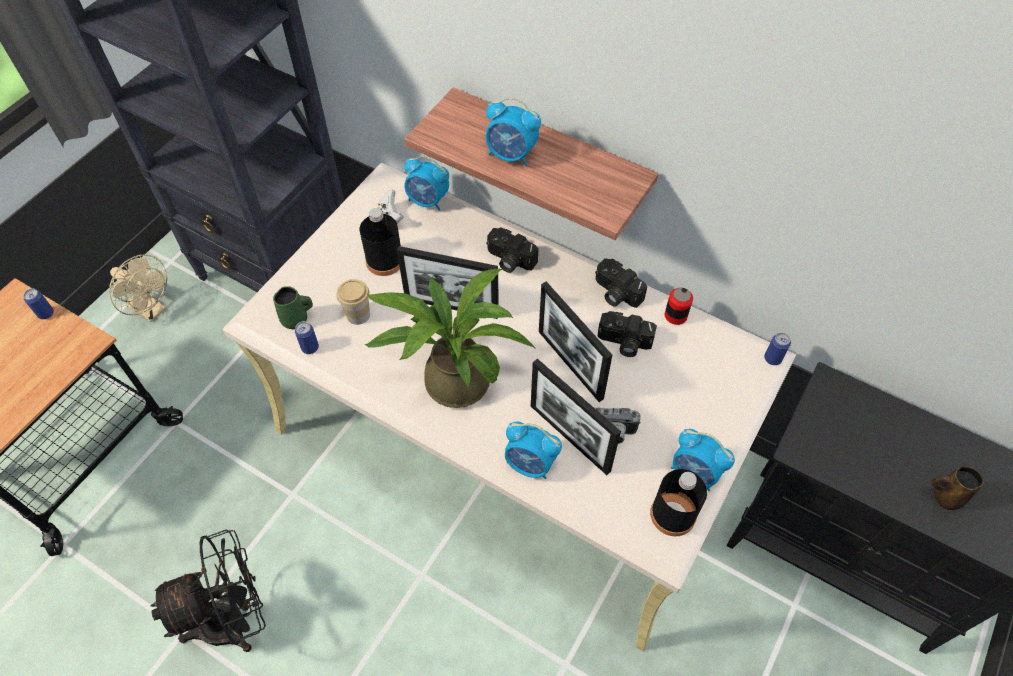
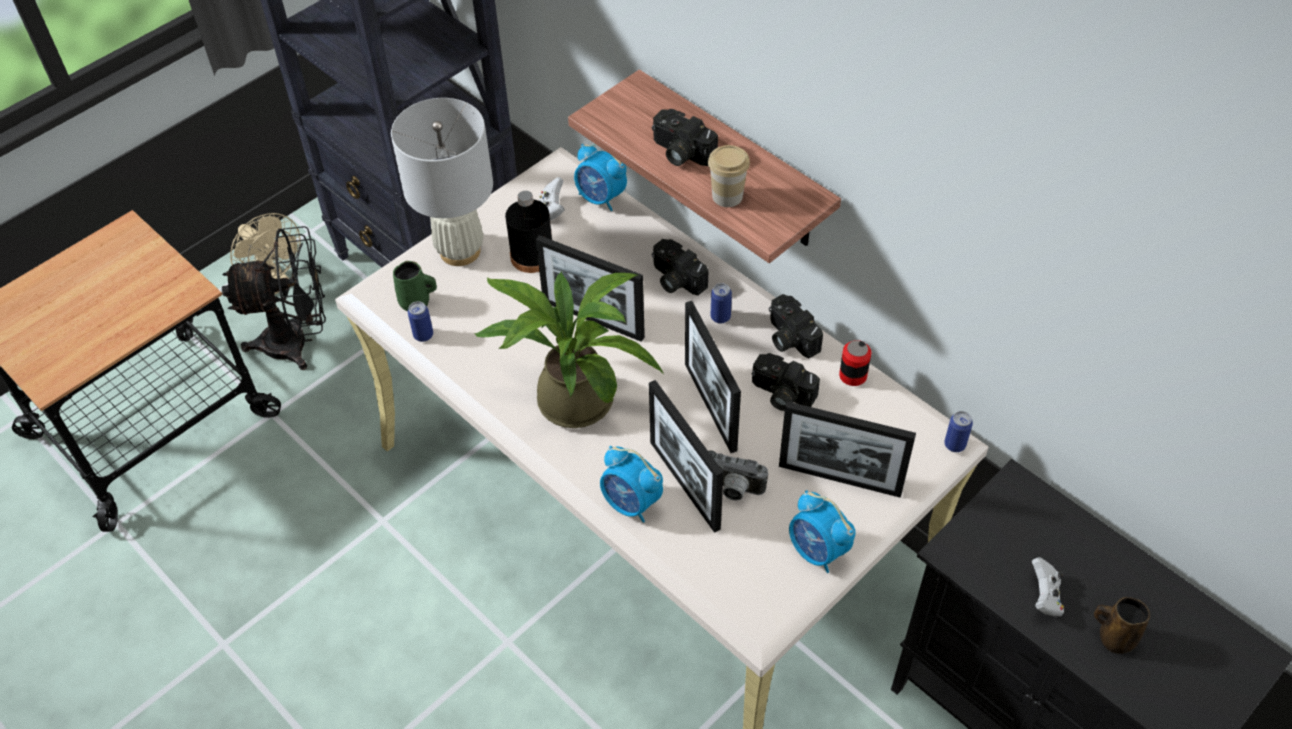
camera: 15 degrees right, 5 degrees down
(46, 313) = (155, 253): can -> can (720, 317)
(235, 619) = (283, 644): black fan -> black fan (298, 342)
(322, 267) = (460, 251): none -> white table lamp
(358, 314) = (486, 309): cup -> cup (727, 196)
(511, 155) = (680, 153): alarm clock -> camera
(673, 514) = (777, 589): black bottle -> none
(693, 406) = (839, 479): none -> picture frame
(882, 474) = (1044, 597): none -> white game controller

